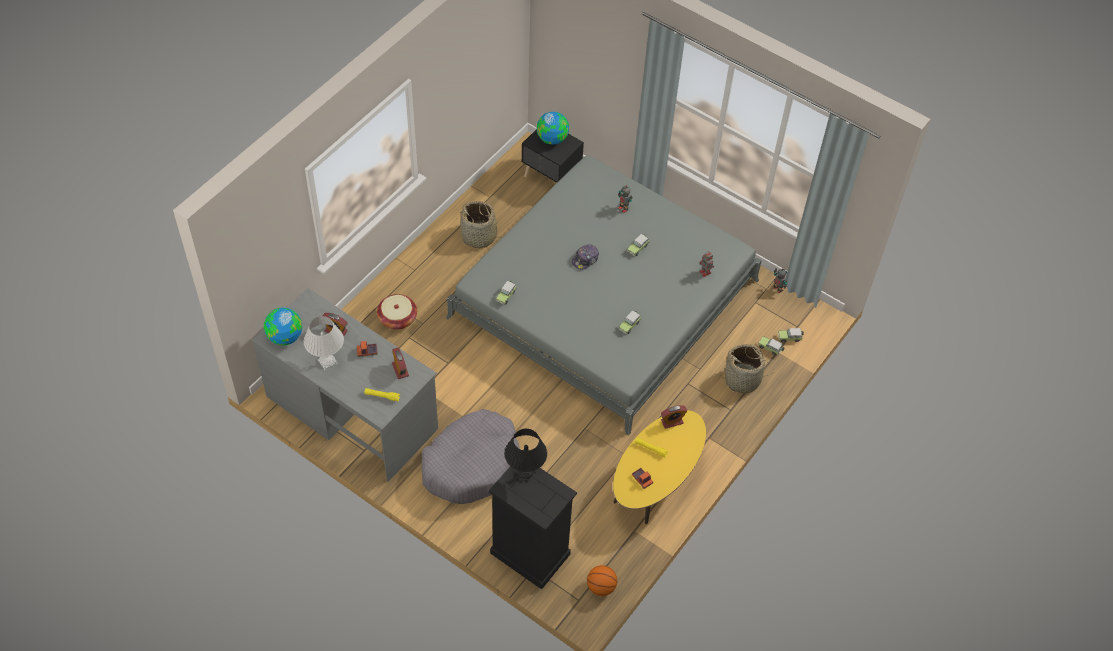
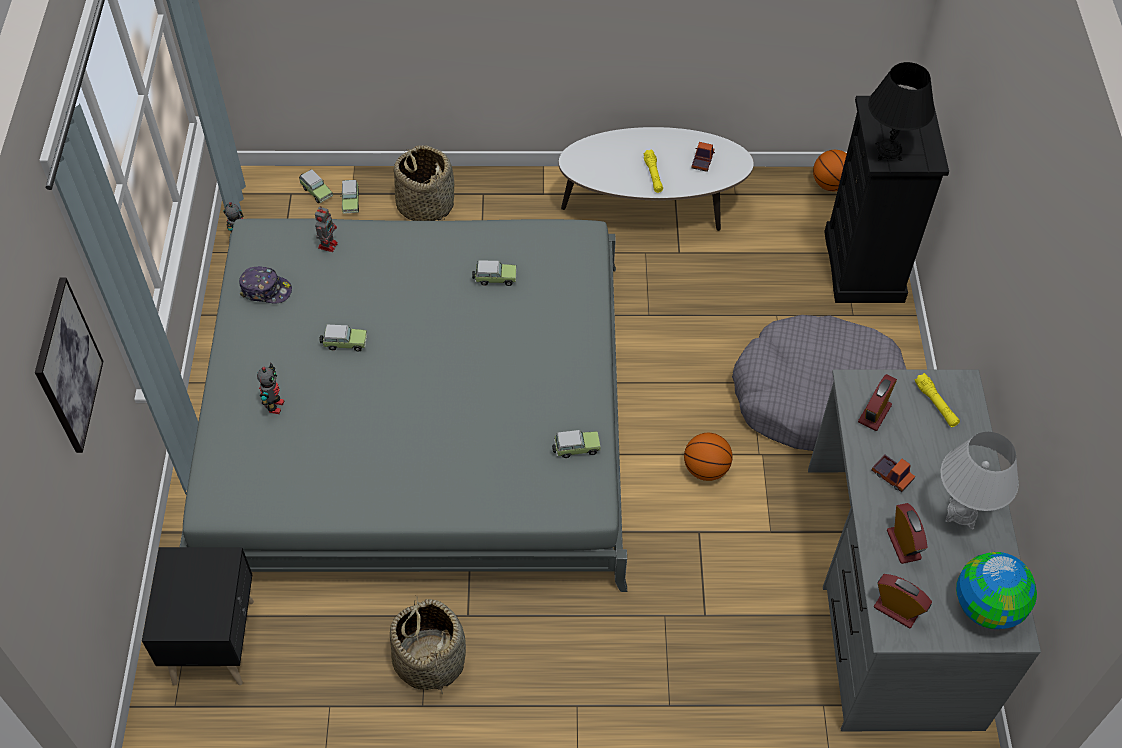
camera: 125 degrees left, 0 degrees up
(397, 318) = (687, 657): basket -> none
(476, 388) = (706, 469): none -> basketball
(552, 138) = (183, 599): globe -> none
(585, 259) = (422, 391): cap -> cap (266, 290)
(621, 62) = (67, 366): none -> picture
(655, 481) = (651, 209): yellow coffee table -> white coffee table
(672, 422) = (594, 176): alarm clock -> alarm clock (896, 610)

